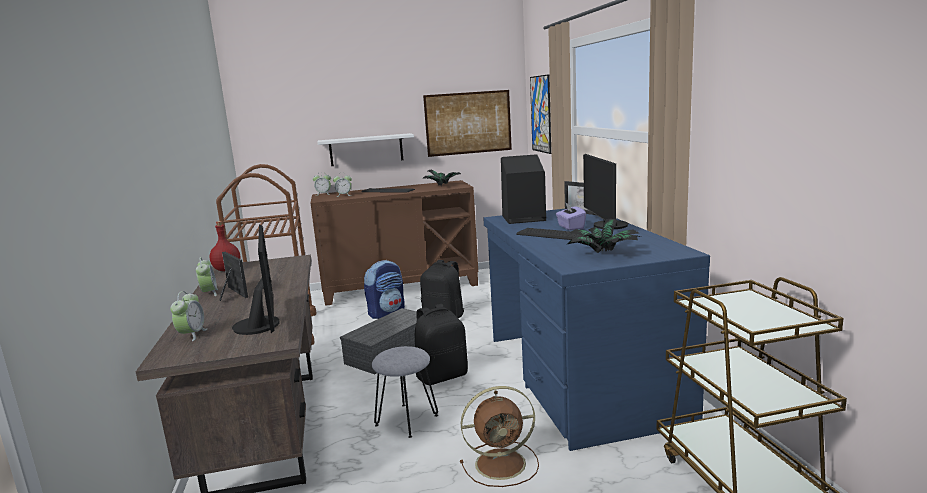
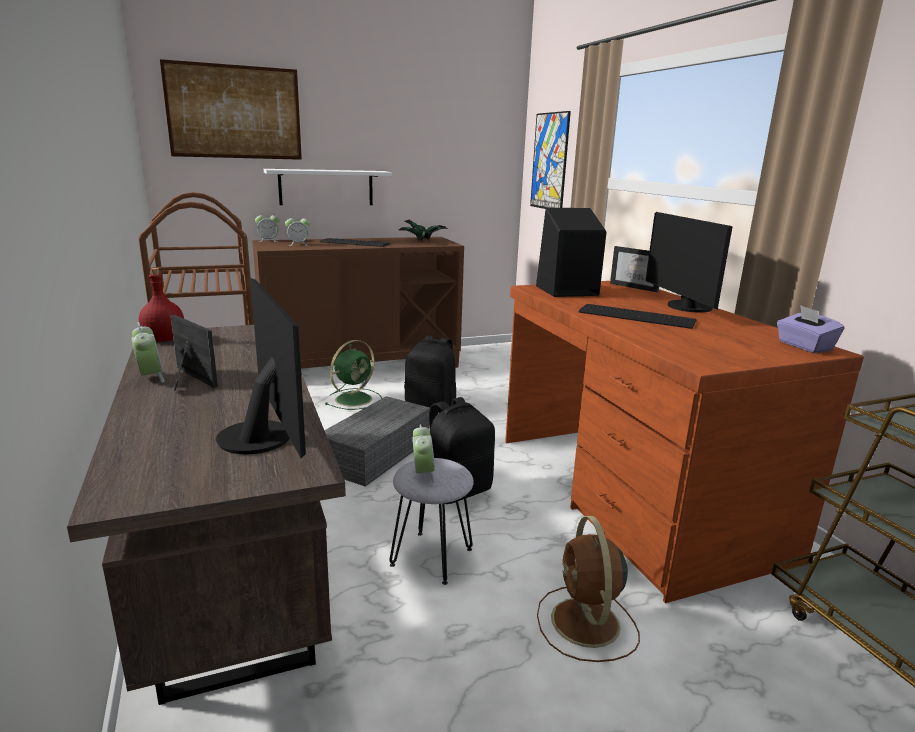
camera: 10 degrees left, 5 degrees up
(192, 335) = (149, 452): alarm clock -> alarm clock (423, 474)
(387, 312) = (355, 399): backpack -> green fan
(468, 123) = (455, 165): picture -> picture (234, 112)
(502, 463) = (586, 624): brown fan -> brown fan turned 105 degrees clockwise
(570, 227) = (640, 306): purple tissue box -> purple tissue box (804, 346)
(579, 376) = (630, 494): blue desk -> brown desk
(604, 253) = (725, 346): potted plant -> none

